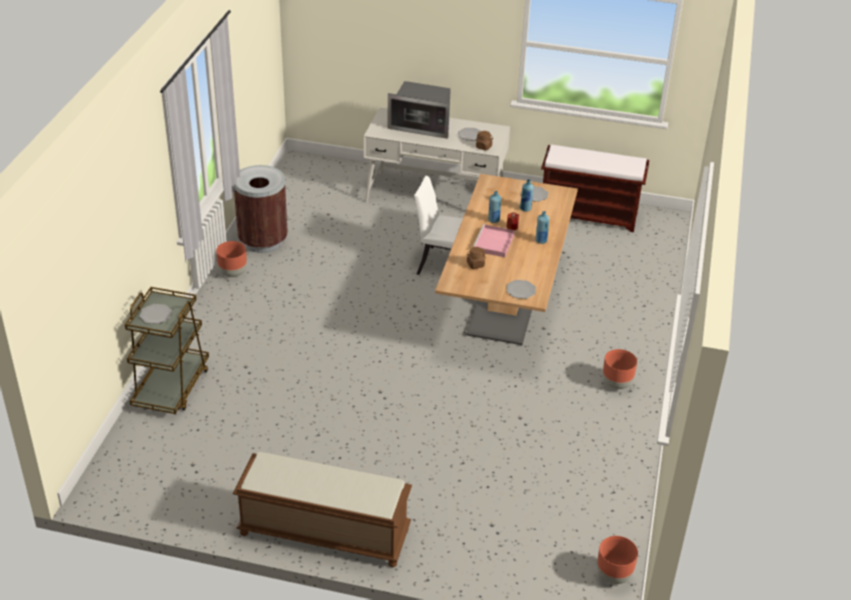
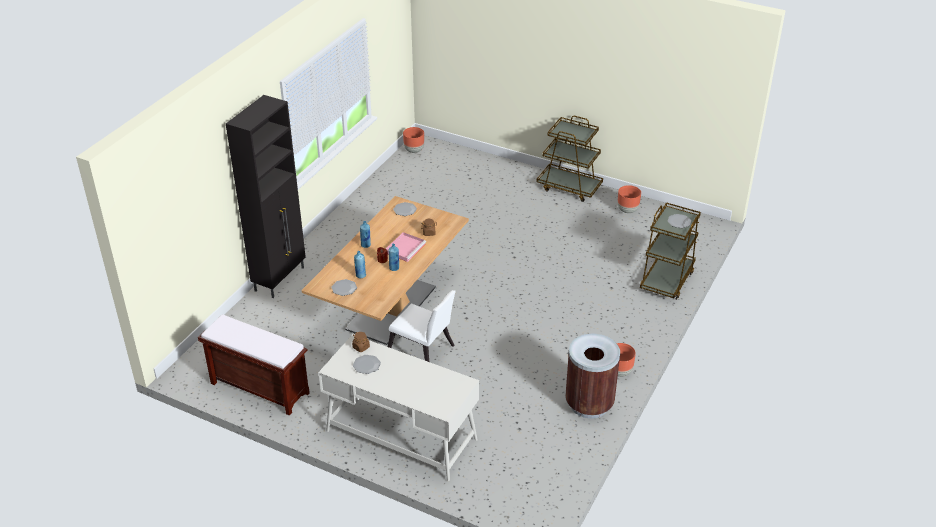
camera: 165 degrees left, 0 degrees up
(323, 532) = (569, 187): brown bench -> brown cart
(422, 125) = (411, 386): microwave -> none
(616, 383) = (343, 240): brown planter -> brown planter (627, 210)
(655, 321) = (280, 279): none -> black cabinet

